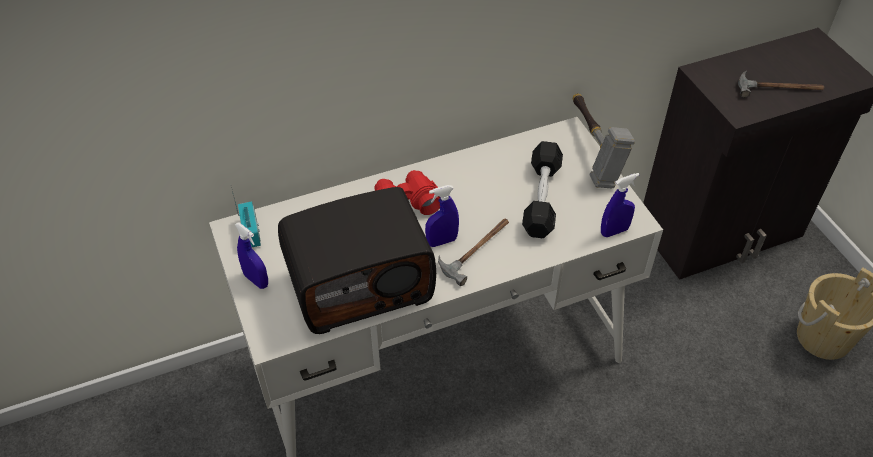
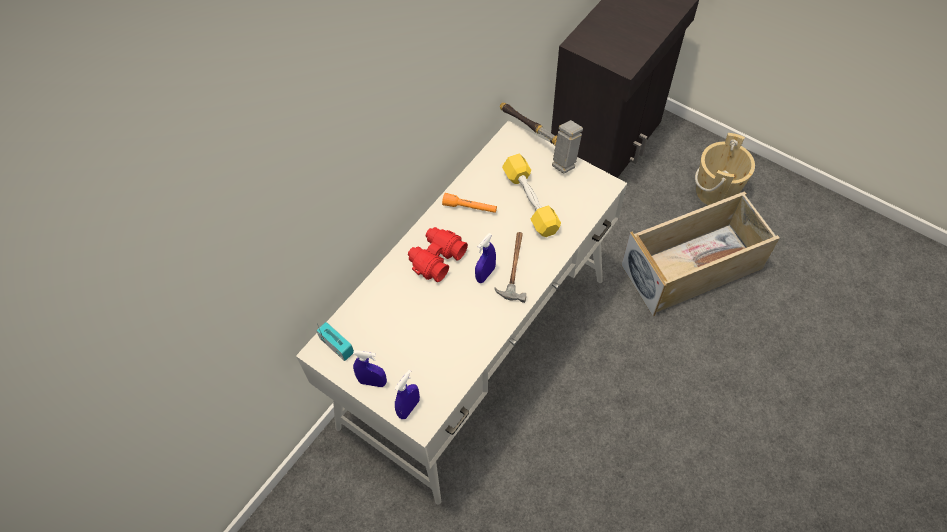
camera: 30 degrees left, 10 degrees up
(360, 282) = (451, 339): radio -> none
(474, 175) = (470, 207): none -> orange flashlight
(541, 198) = (530, 201): black dumbbell -> yellow dumbbell
(614, 231) = (597, 201): blue spray bottle -> blue spray bottle (409, 408)
(739, 402) = (692, 267): none -> beige storage box
(779, 88) = (638, 31): hammer -> none

